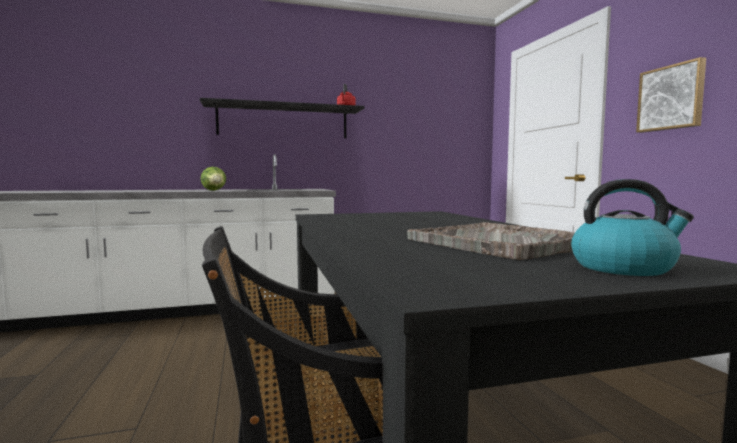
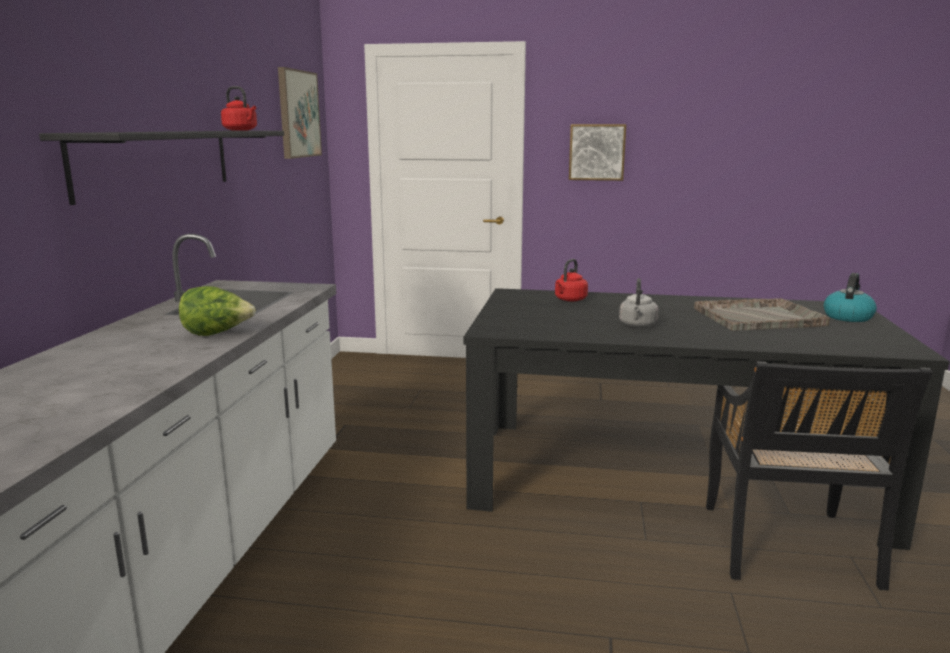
camera: 65 degrees left, 10 degrees up
(377, 226) = (637, 325): none -> grey kettle
(437, 217) = (569, 300): none -> red kettle
(446, 105) = (298, 114): none -> picture

